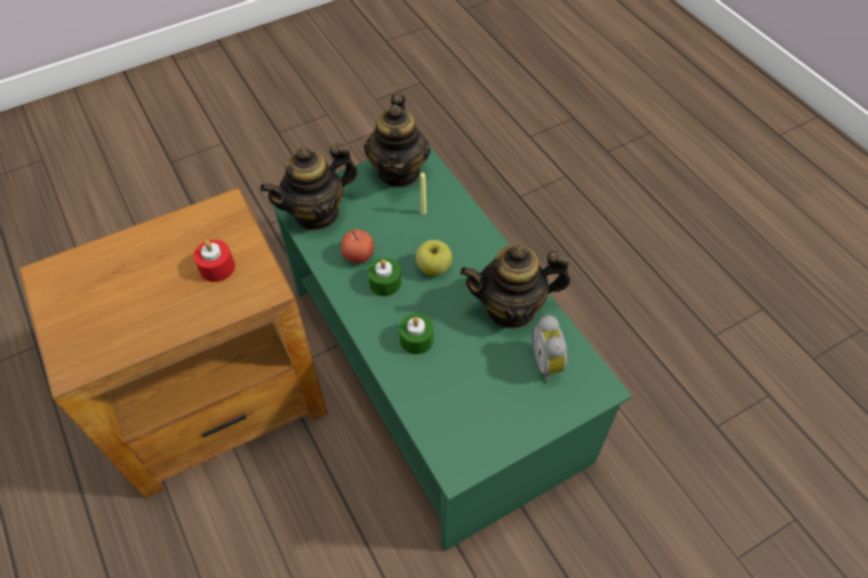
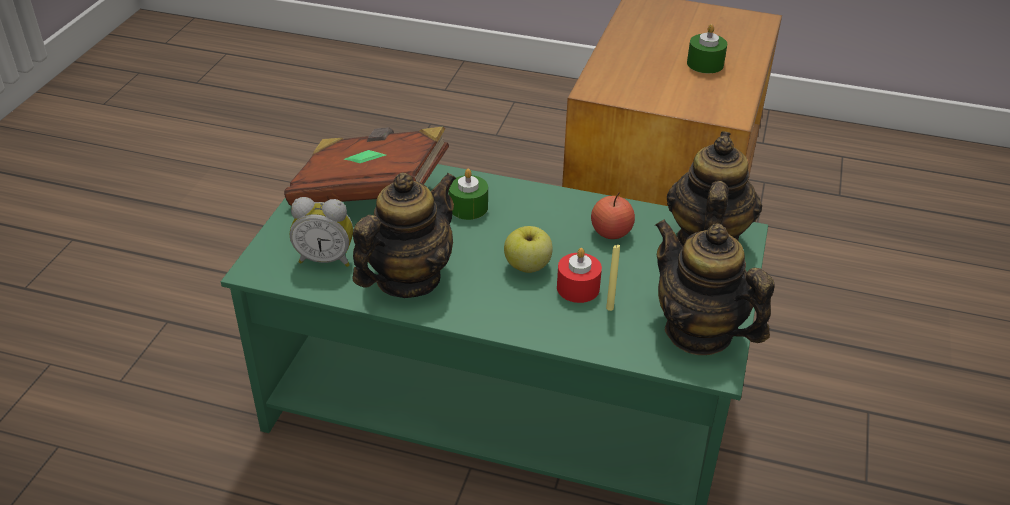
camera: 135 degrees right, 15 degrees down
(217, 267) = (656, 80): red candle -> red candle (578, 288)
(385, 283) = (554, 227): green candle -> green candle (705, 64)
(466, 407) = (370, 192): none -> brown book
(548, 363) = (326, 258): alarm clock -> alarm clock turned 150 degrees clockwise

